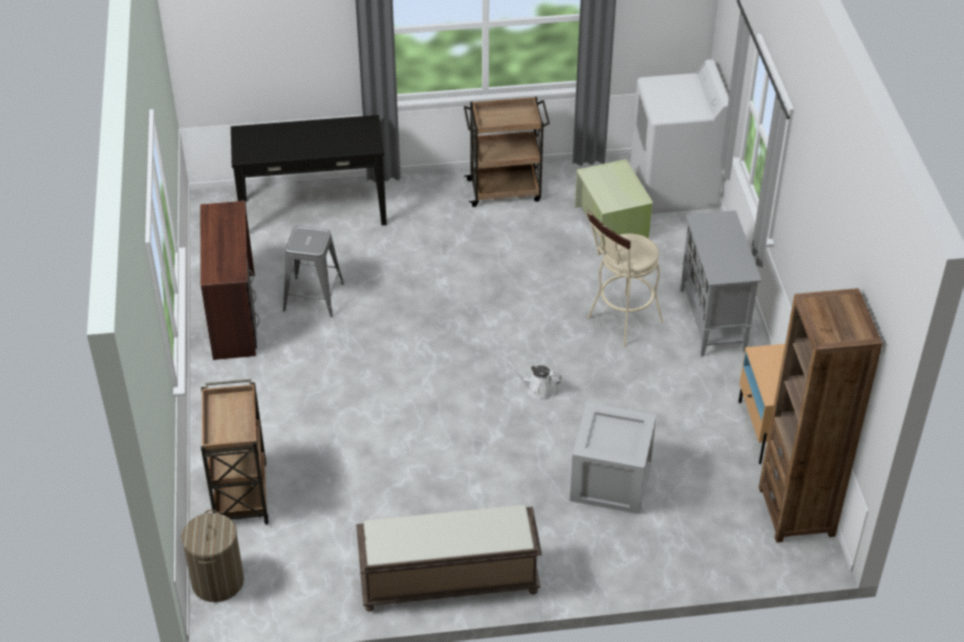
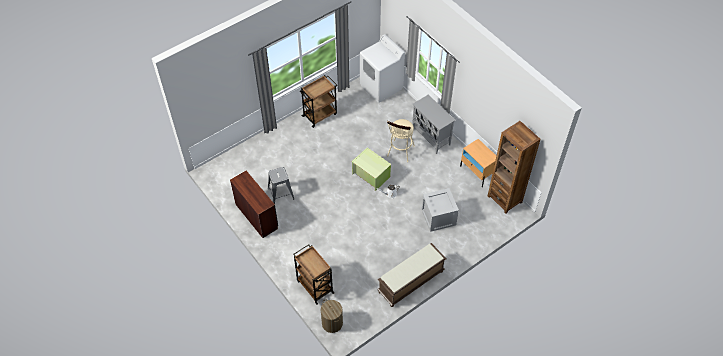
camera: 30 degrees left, 10 degrees up
(313, 211) = (252, 156): black console table -> none
(612, 222) = (369, 111): green storage box -> green storage box (371, 175)

